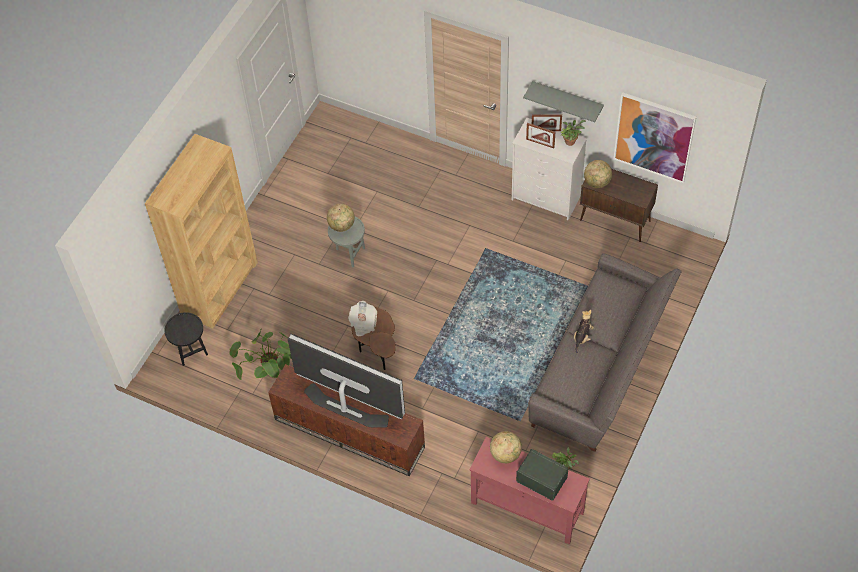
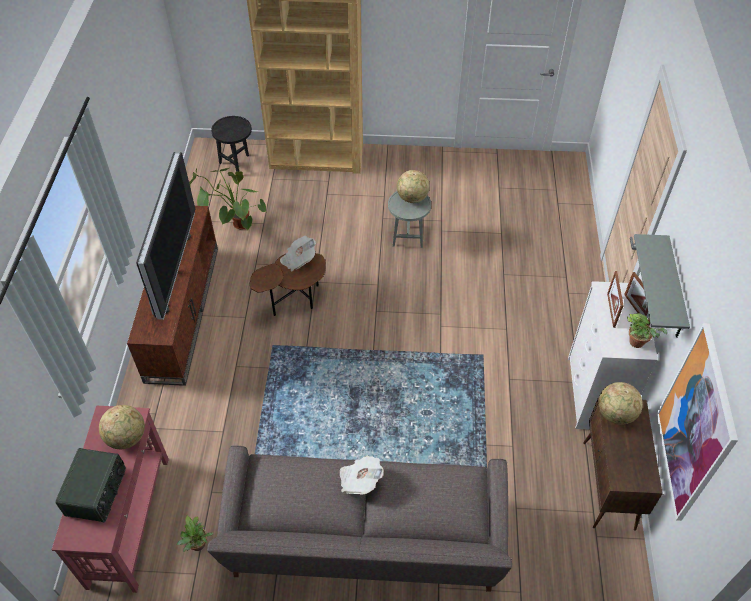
camera: 65 degrees right, 5 degrees down
(582, 337) = (360, 480): plush toy -> newspaper

